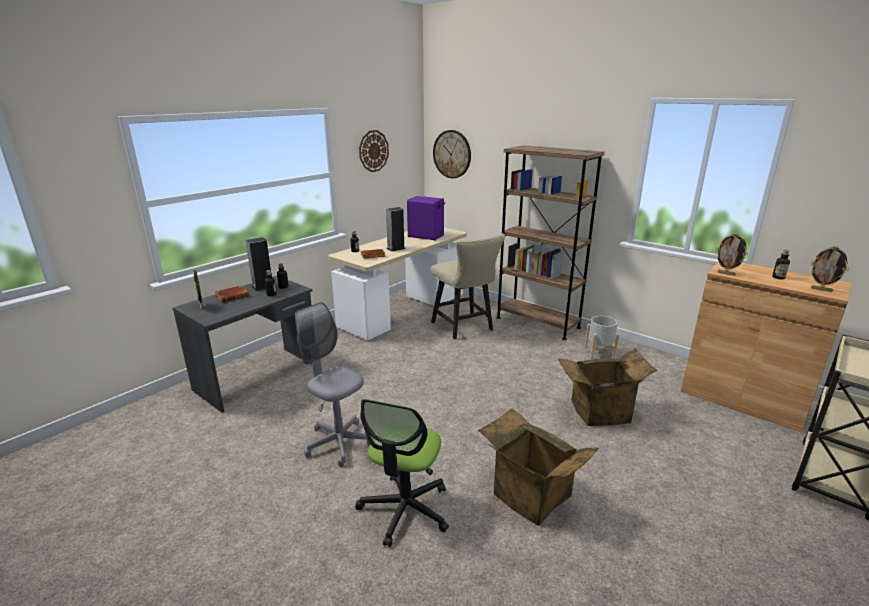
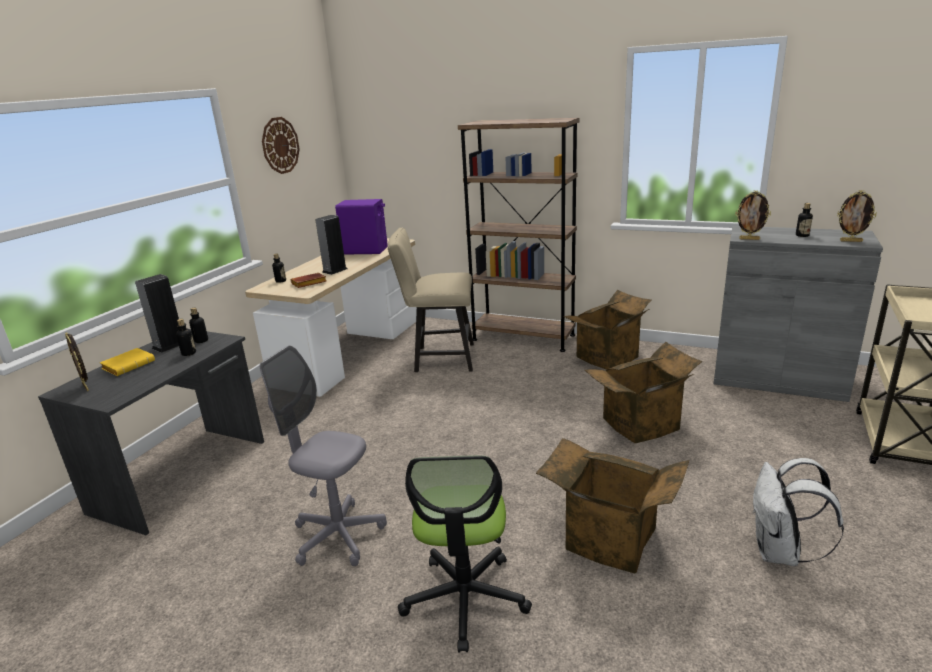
camera: 15 degrees left, 0 degrees up
(232, 296) = (129, 365): brown book -> yellow book
(452, 154) = (380, 142): wall clock -> none
(465, 327) = (439, 358): beige chair -> beige chair turned 135 degrees clockwise
(599, 352) = (608, 358): grey planter -> cardboard box
(667, 542) = (780, 553): none -> white backpack
(742, 399) = (778, 379): brown cabinet -> grey cabinet

